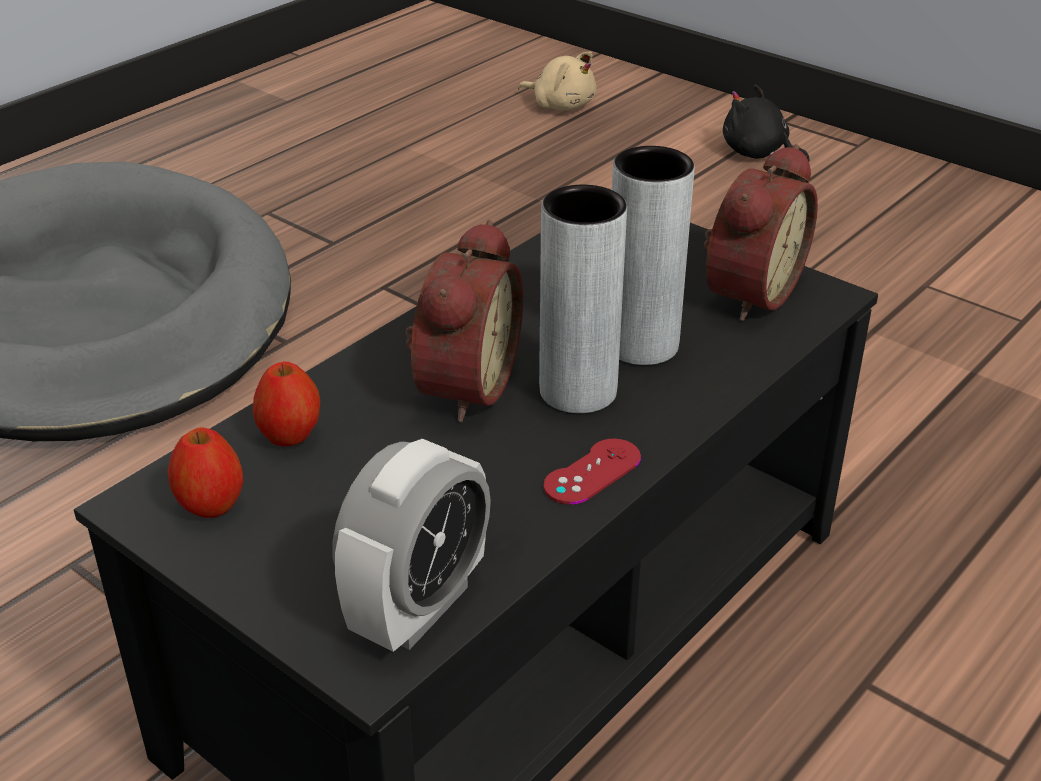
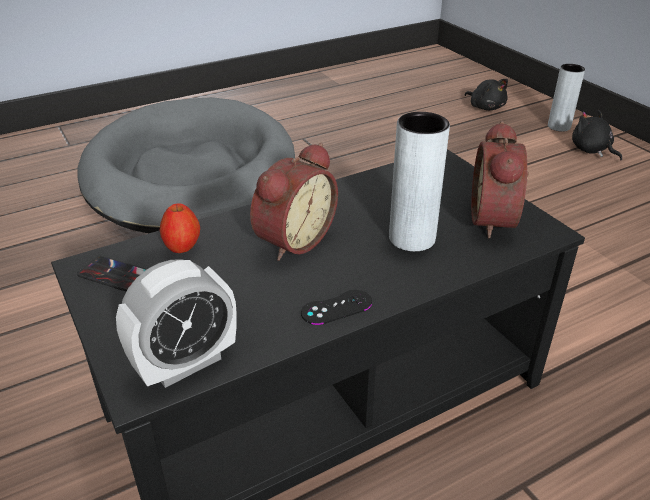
camera: 20 degrees right, 0 degrees up
(211, 504) = (117, 275): apple -> phone
(561, 105) = (485, 107): beige plush toy -> black plush toy
(578, 391) = (357, 257): grey vase -> grey vase (559, 126)
(592, 472) = (336, 307): red game controller -> black game controller
(747, 292) = (497, 220): alarm clock -> alarm clock turned 135 degrees clockwise

